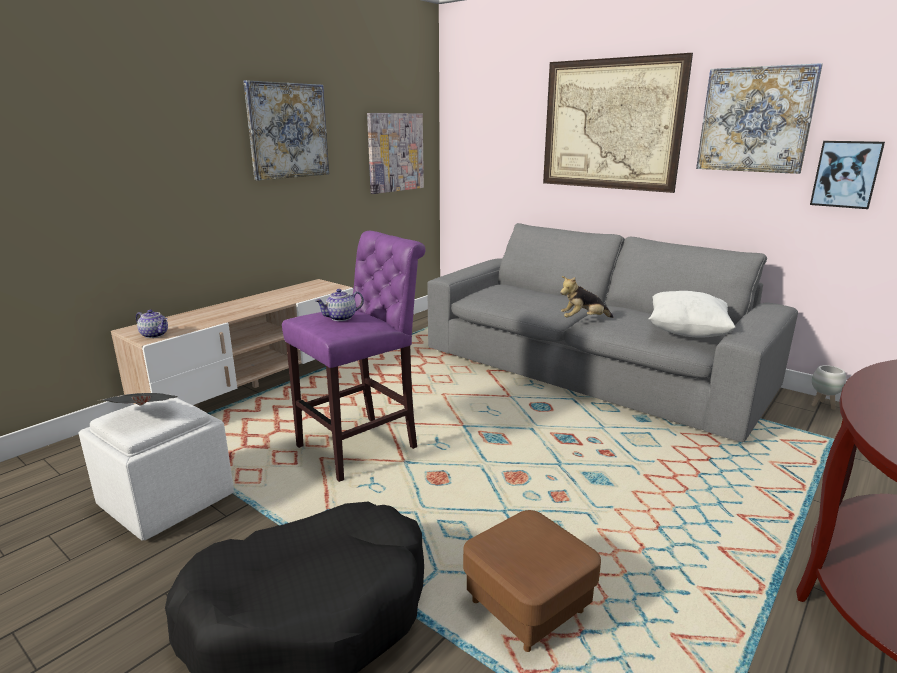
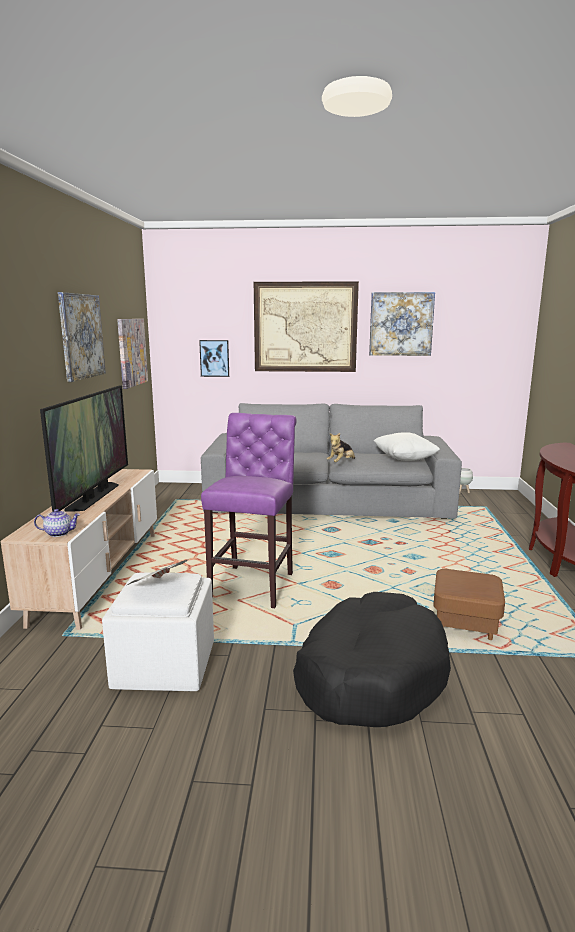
camera: 35 degrees left, 5 degrees down
(250, 305) = (94, 497): none -> television
(341, 318) = (251, 480): teapot -> none
(846, 174) = (454, 354): picture -> picture (214, 358)

